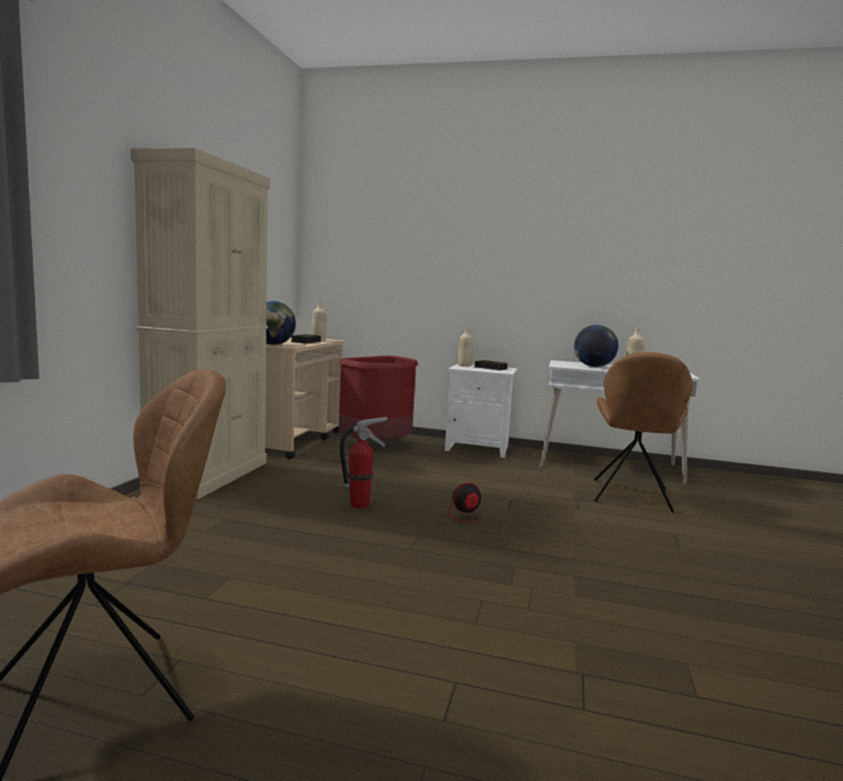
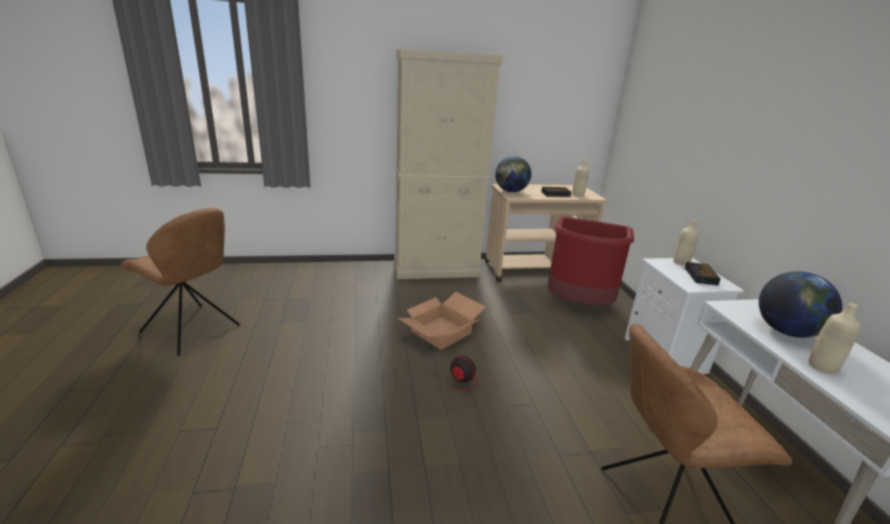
camera: 65 degrees right, 15 degrees up
(360, 505) = (441, 331): fire extinguisher -> cardboard box

